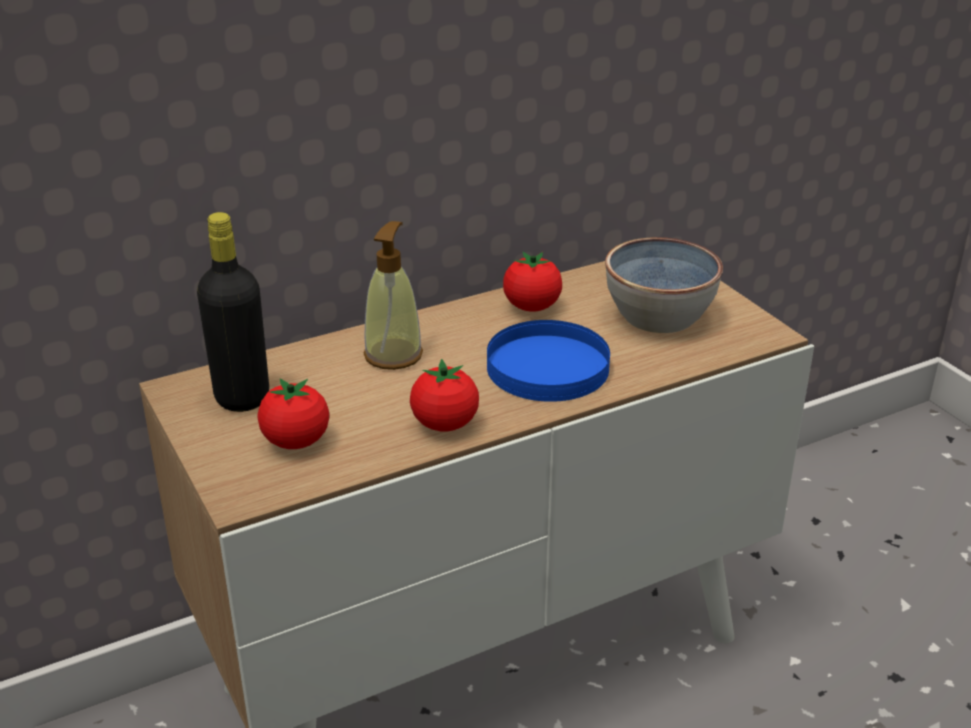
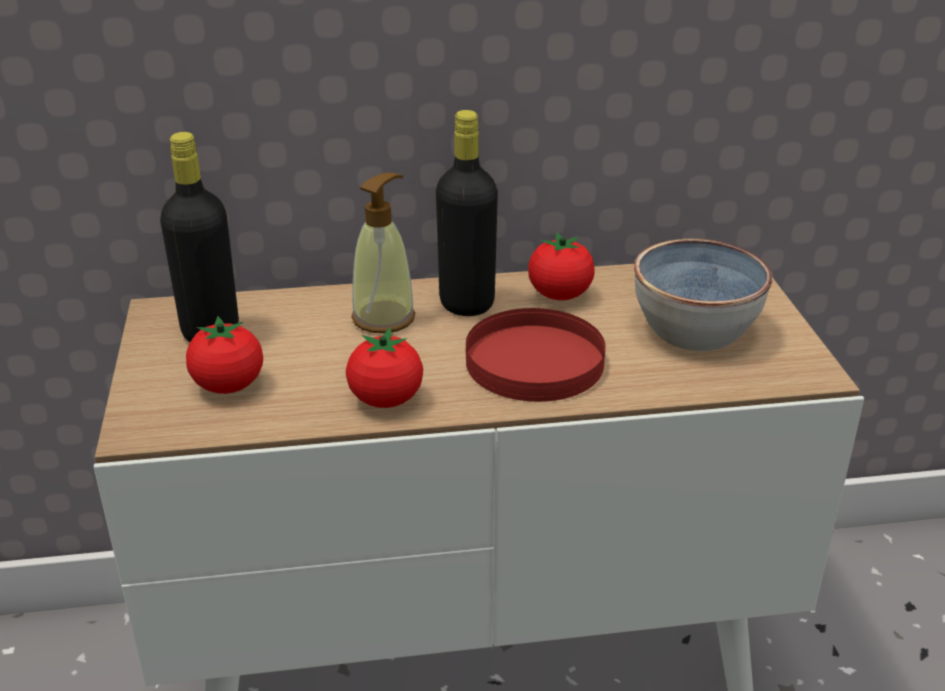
camera: 20 degrees right, 0 degrees up
(457, 328) = (467, 303): none -> black bottle
(548, 367) = (535, 362): blue plate -> red plate

